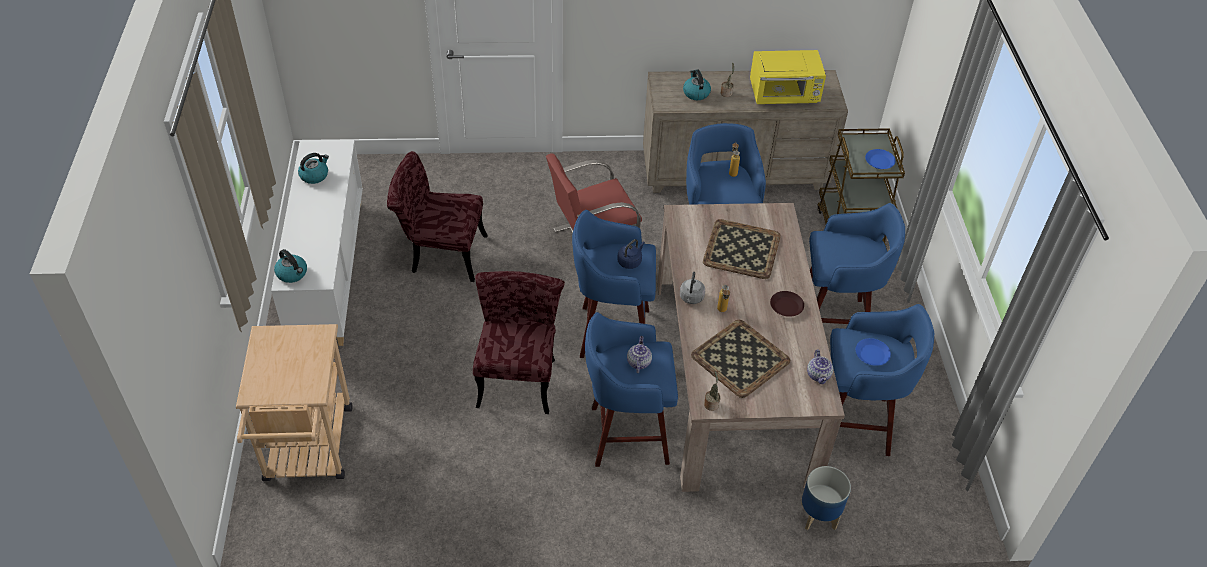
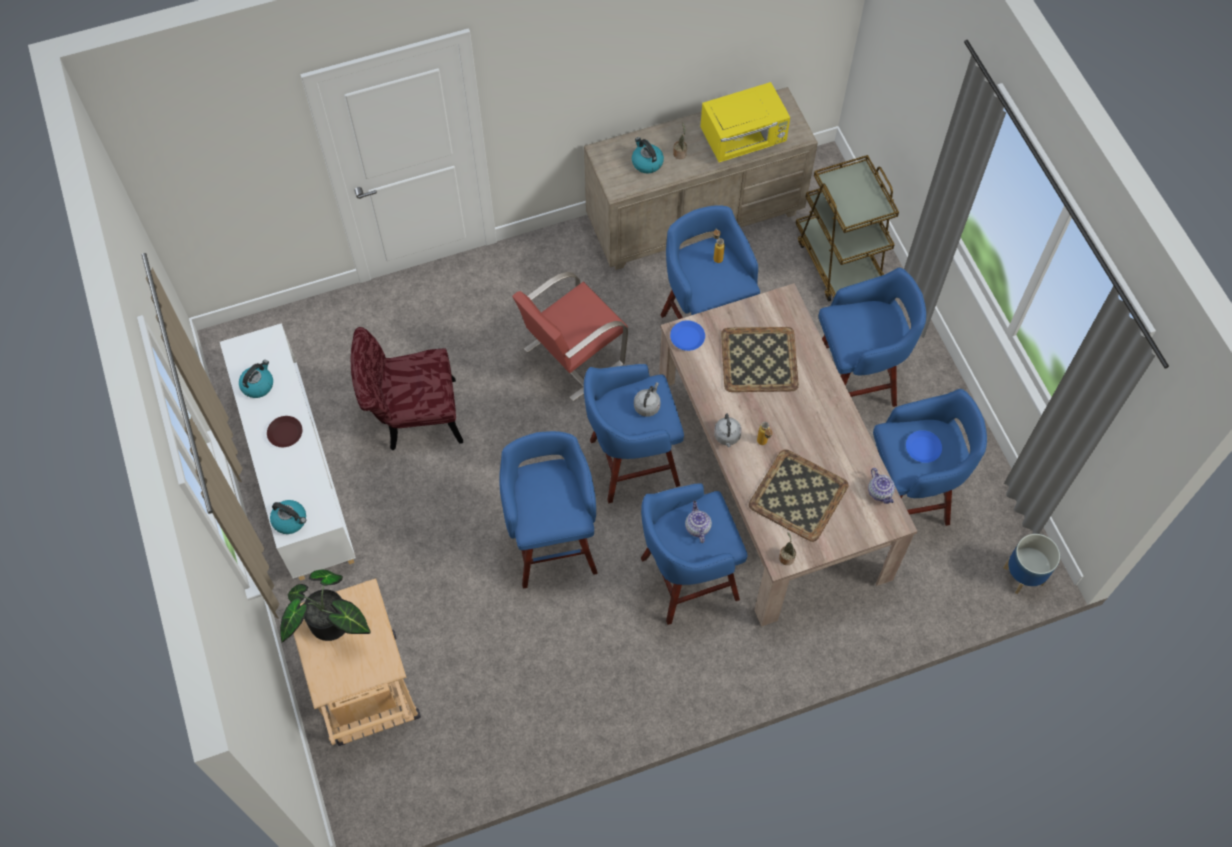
camera: 15 degrees left, 15 degrees up
(282, 349) = (332, 626): none -> potted plant
(518, 375) = (552, 542): red chair -> blue stool
(630, 261) = (647, 405): blue kettle -> grey kettle
(786, 306) = (825, 418): brown plate -> brown plate (285, 433)
(818, 516) = (900, 613): planter -> planter (1023, 576)
(879, 162) = (868, 202): blue plate -> blue plate (687, 338)

